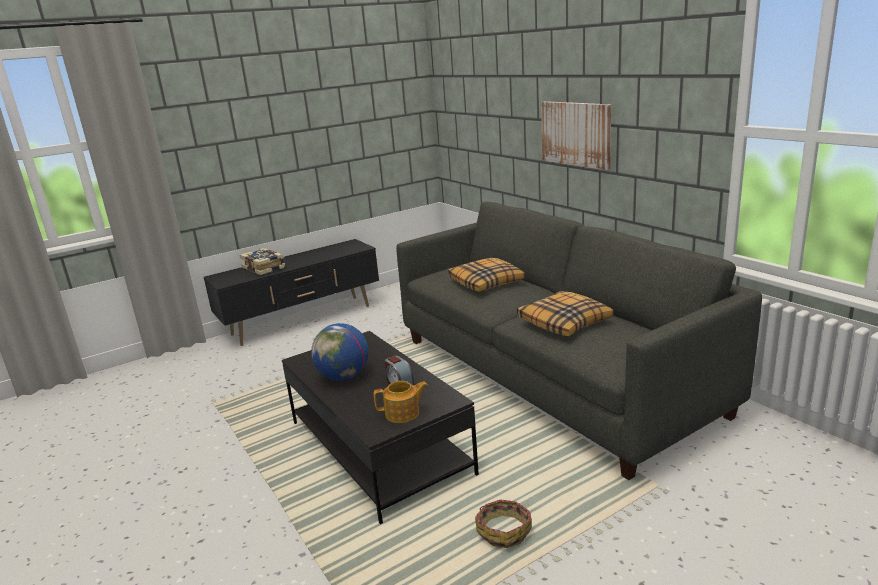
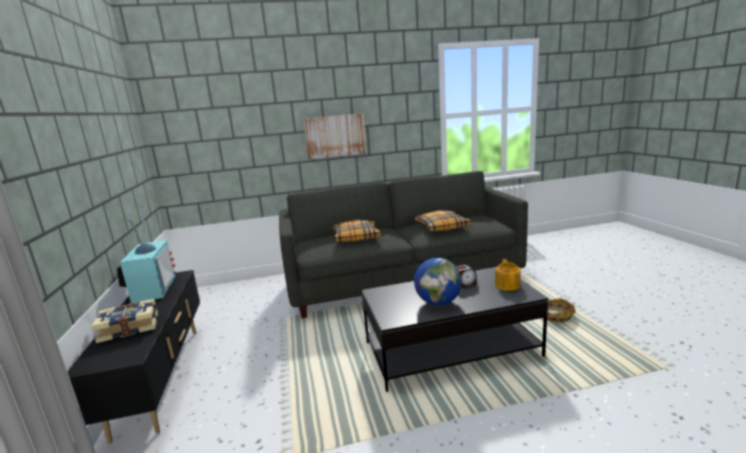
camera: 70 degrees left, 5 degrees down
(331, 249) = (151, 288): none -> television

